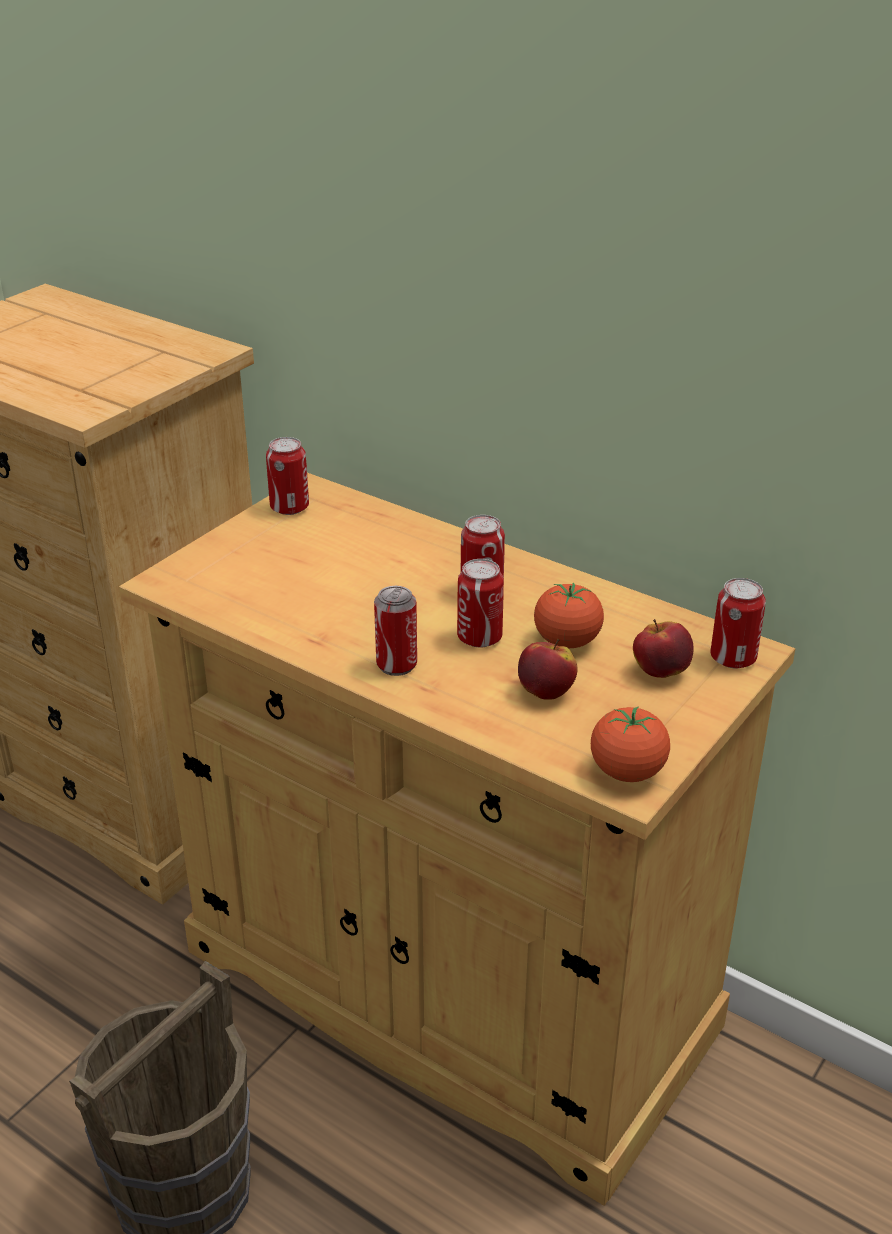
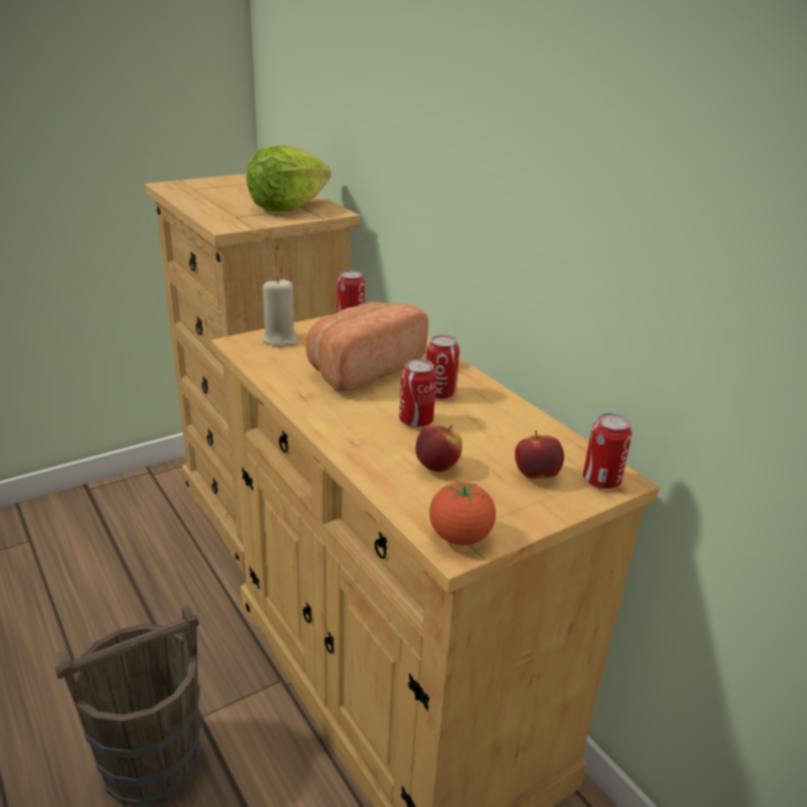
camera: 20 degrees right, 5 degrees down
(138, 354) = (287, 207): none -> lettuce
(217, 561) = (280, 339): none -> beige candle
(360, 579) = (362, 368): none -> bread
(396, 665) = (344, 423): can -> none
(567, 642) = (478, 438): tomato -> none

